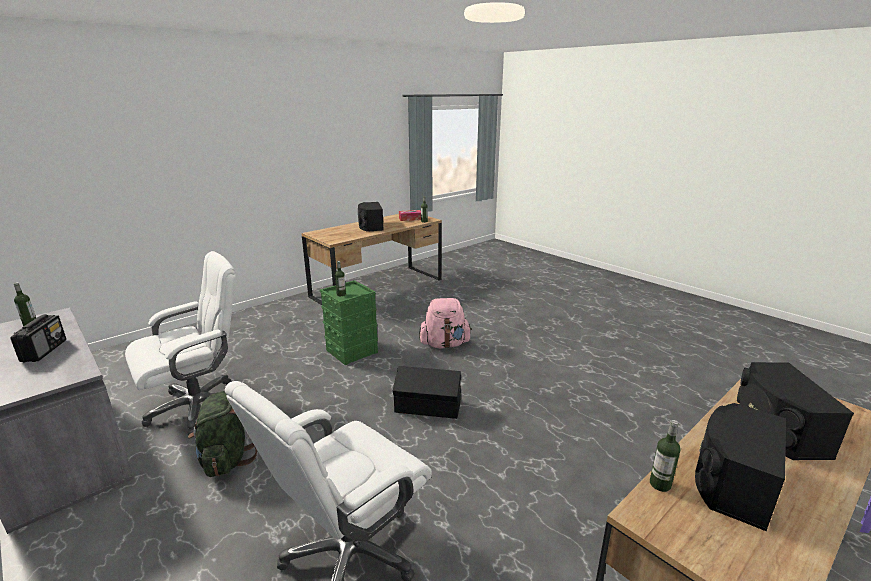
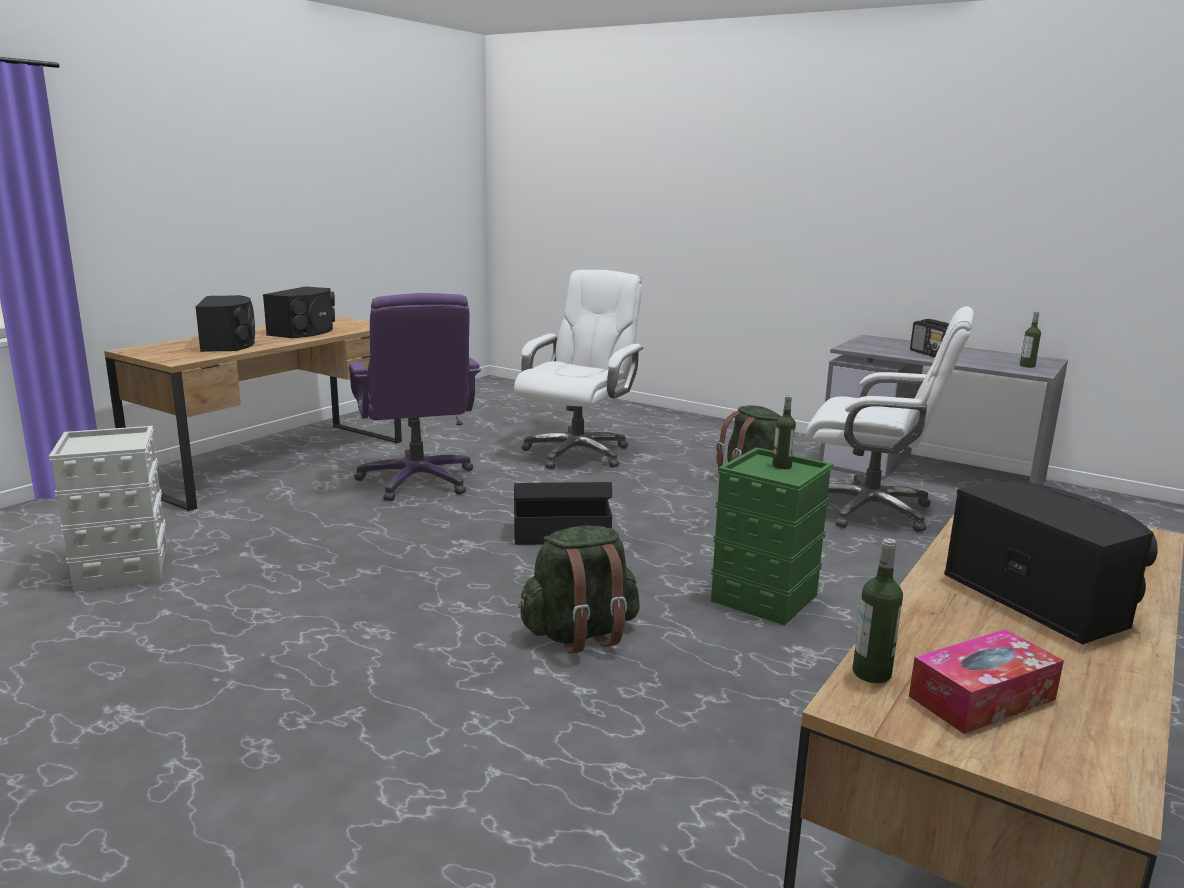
camera: 165 degrees right, 5 degrees down
(198, 407) = (870, 510): white office chair -> white office chair turned 105 degrees counterclockwise
(444, 344) = (580, 634): pink backpack -> green backpack
(536, 503) = (418, 481): none -> purple office chair
(660, 484) = (354, 330): bottle -> none
(694, 408) = (121, 569): none -> grey storage box

